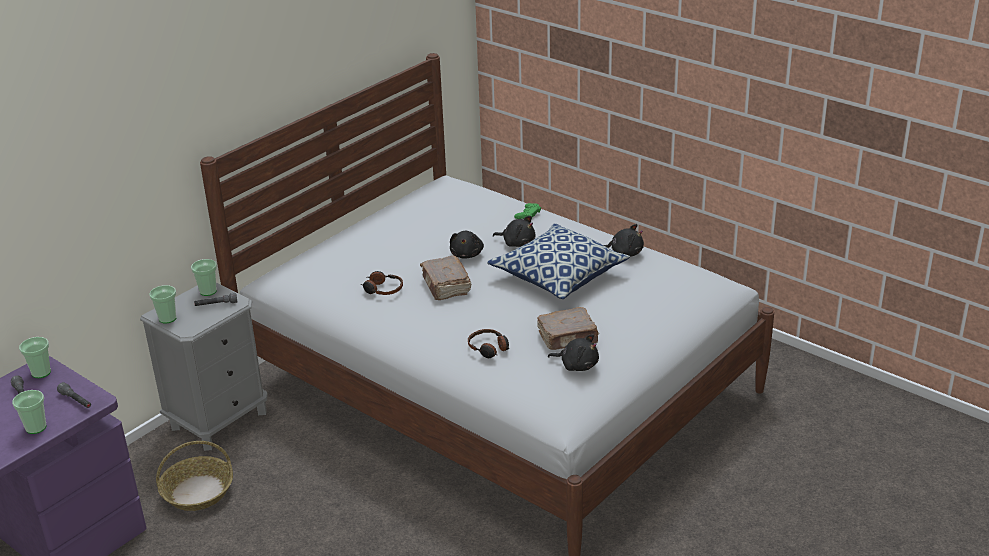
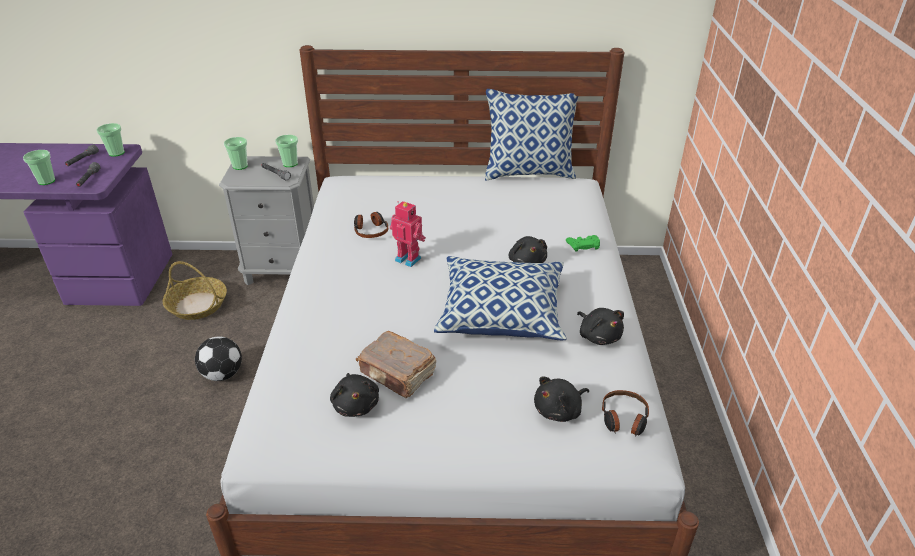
camera: 50 degrees right, 5 degrees up
(324, 506) = (223, 374): none -> football
(400, 193) = (529, 172): none -> pillow
(446, 286) = (409, 258): brown book -> toy robot
(467, 254) = (473, 245): black plush toy -> black plush toy (559, 410)
(489, 348) = (332, 331): headphones -> headphones (623, 419)

